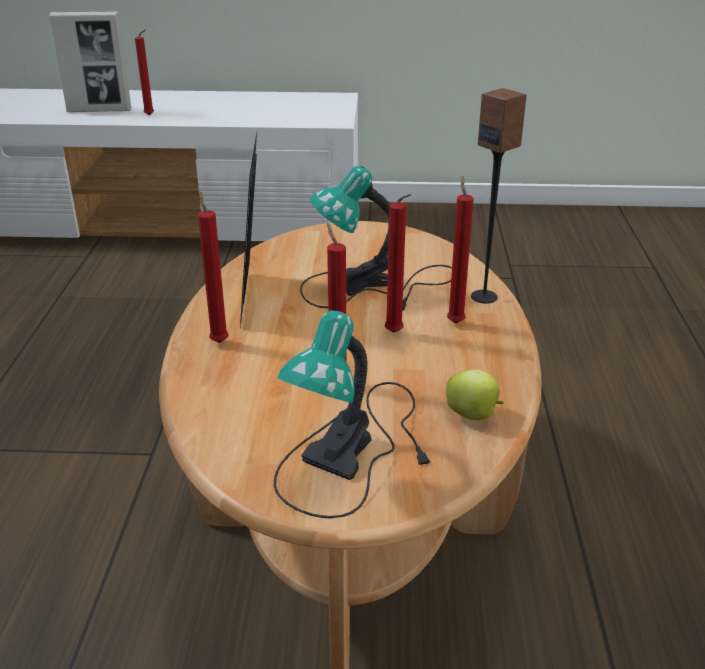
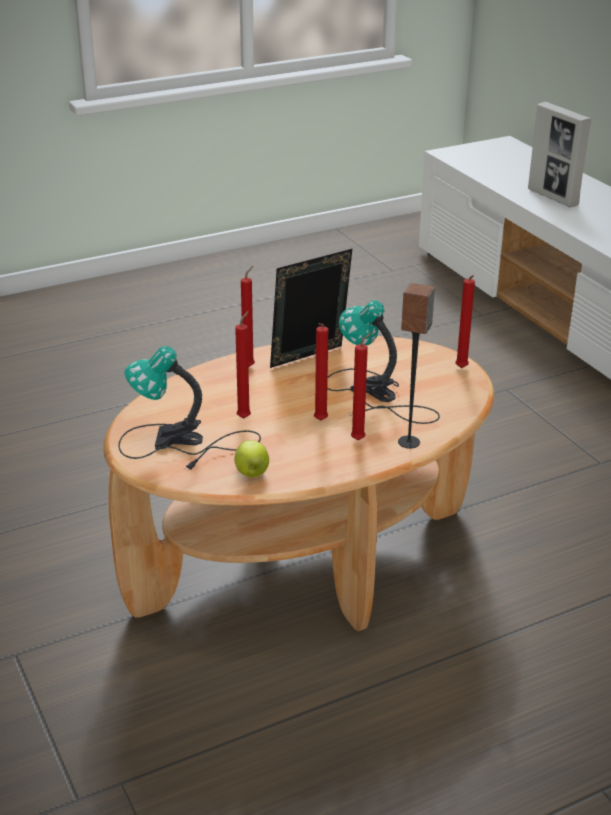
camera: 60 degrees right, 0 degrees up
(150, 115) = (575, 218): red candle -> red candle (461, 369)

